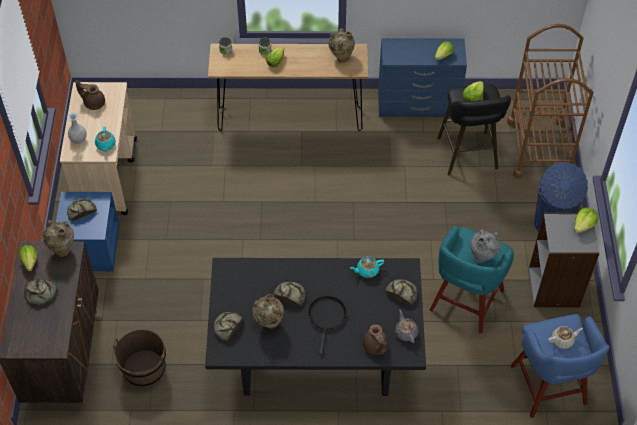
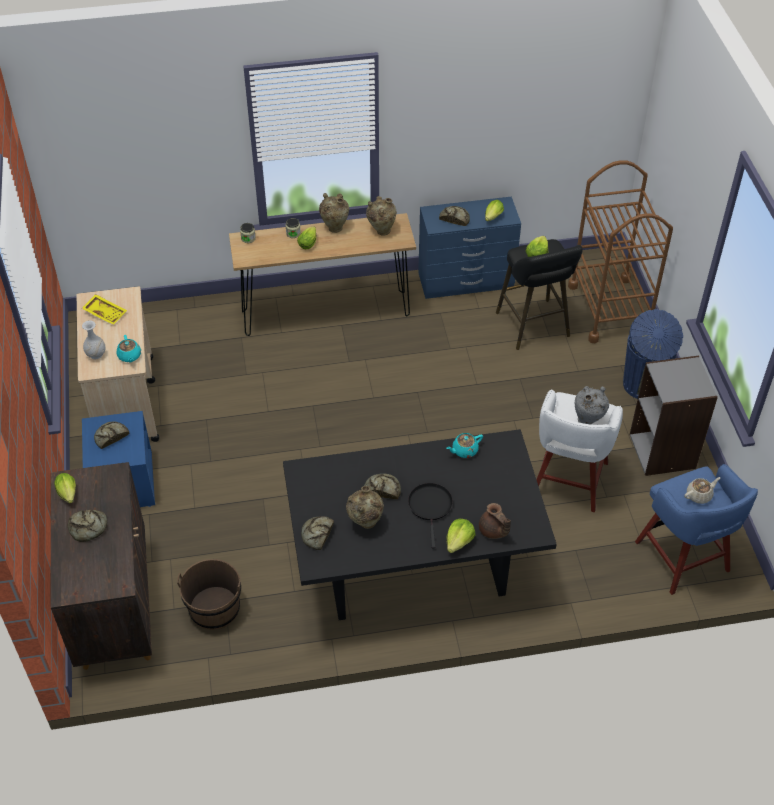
camera: 10 degrees left, 5 degrees down
(62, 249) = (104, 474): beige vase -> beige vase (334, 227)
(93, 103) = (105, 313): brown teapot -> yellow tray
(402, 293) = (509, 468): bread -> bread (455, 218)
(406, 332) = (524, 510): grey teapot -> none
(465, 302) = (568, 481): turquoise stool -> white stool
(583, 225) = (692, 370): lettuce -> lettuce (459, 541)

